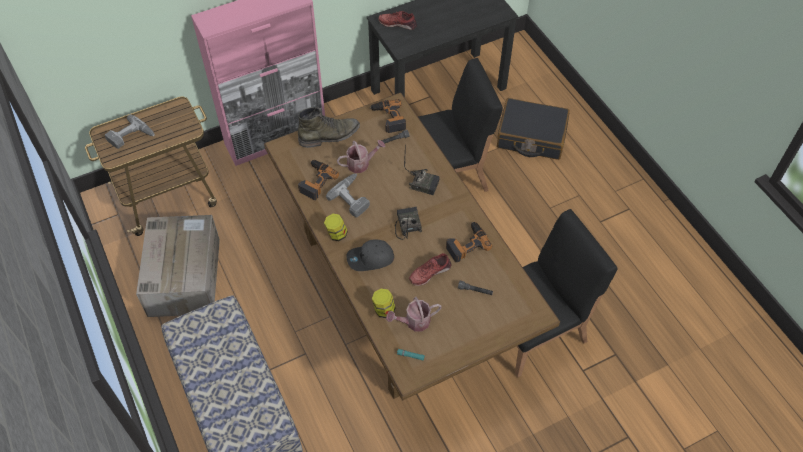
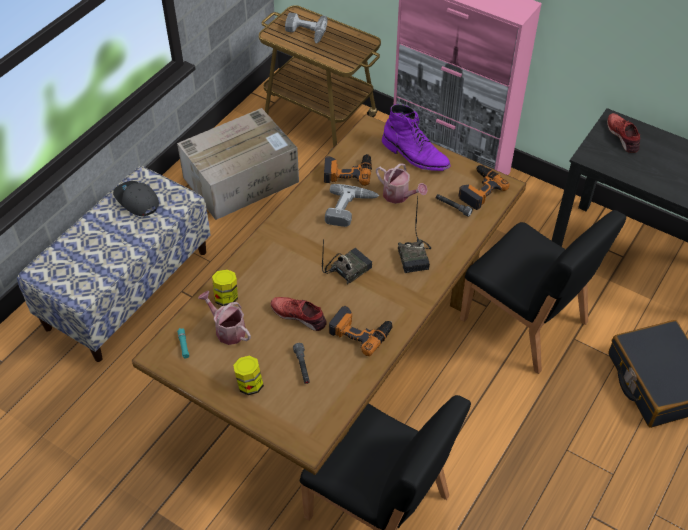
camera: 60 degrees right, 5 degrees down
(329, 136) = (415, 155): green boot -> purple boot
(336, 234) = (294, 218): jar -> jar (249, 384)
(370, 259) = (282, 258): grey cap -> grey cap (136, 201)

